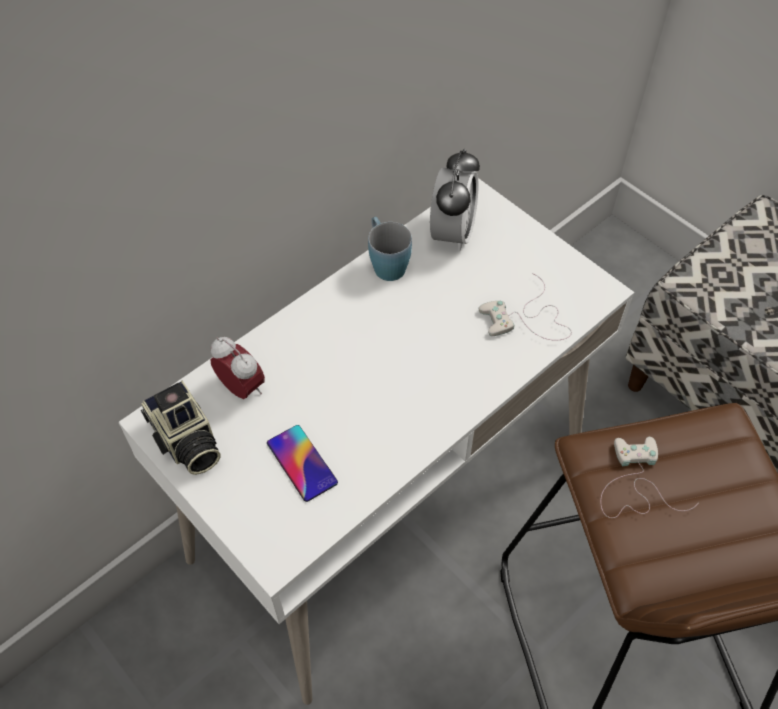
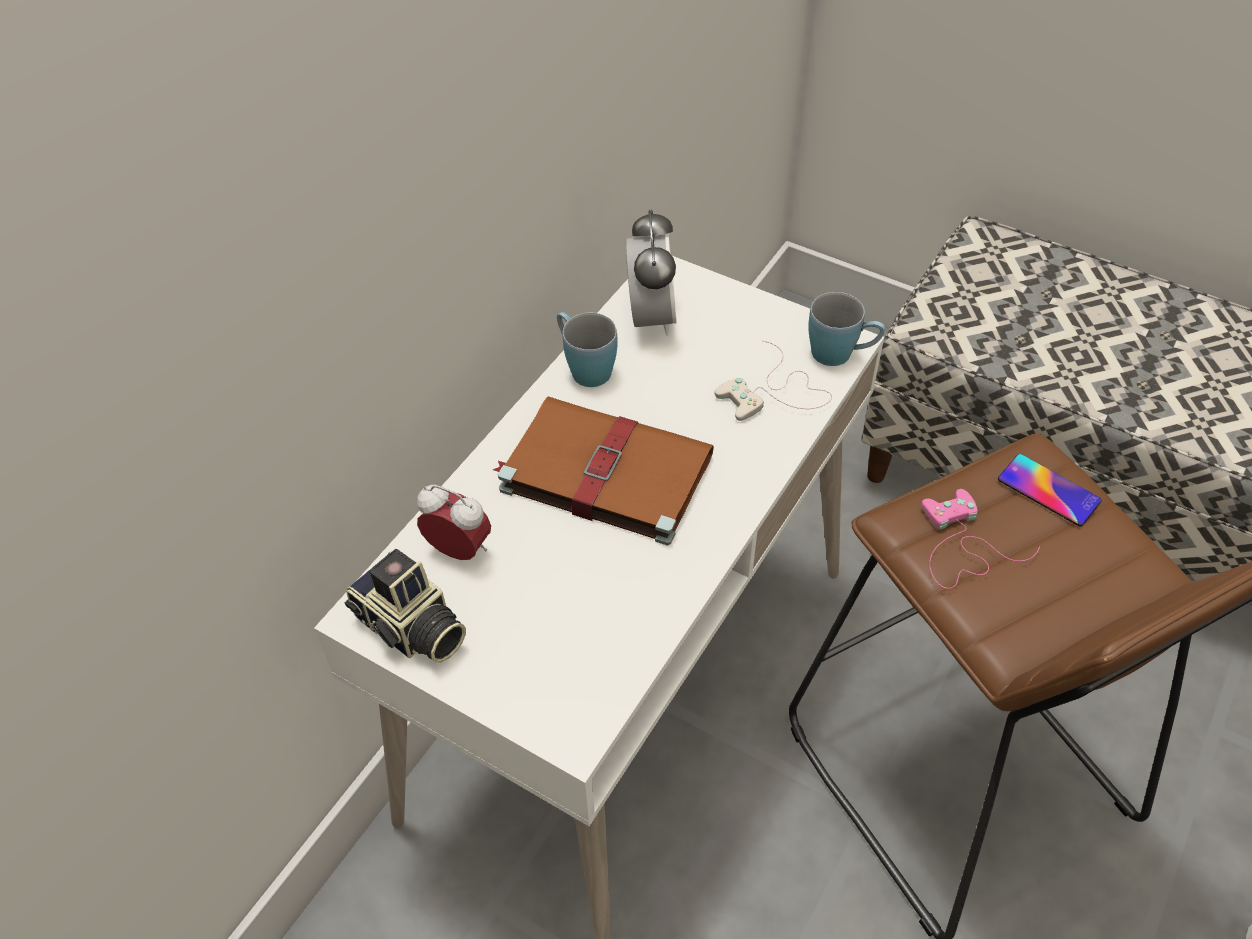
camera: 15 degrees left, 5 degrees down
(302, 463) = (566, 617): phone -> phone (1048, 490)
(370, 352) = (602, 472): none -> brown book
(593, 299) = (841, 354): none -> blue mug
(635, 484) = (961, 546): white game controller -> pink game controller

